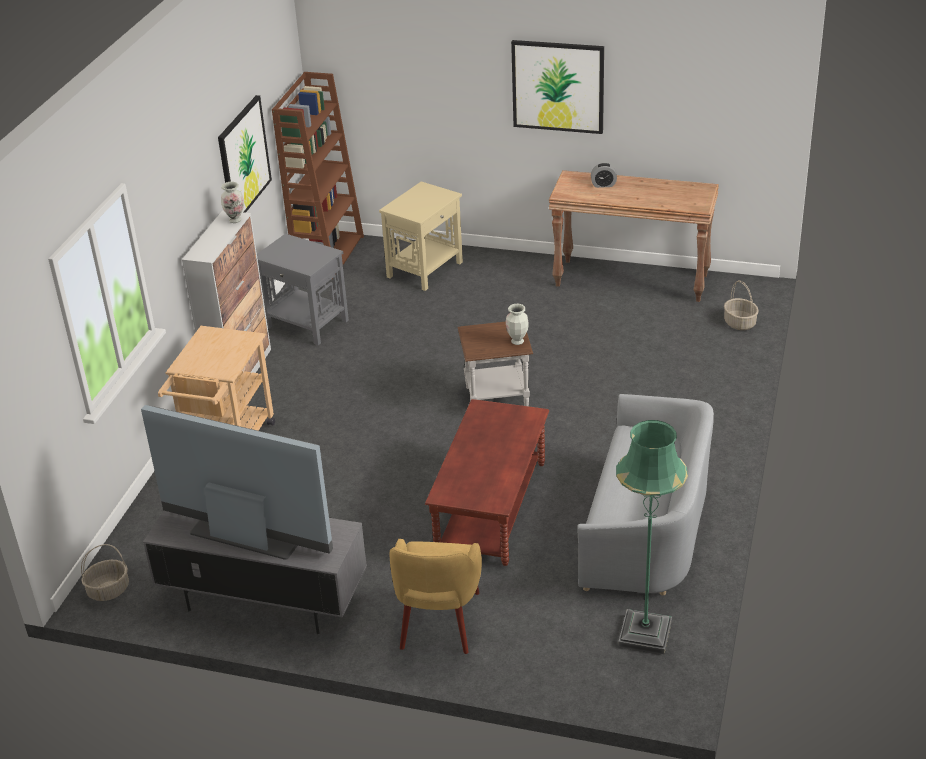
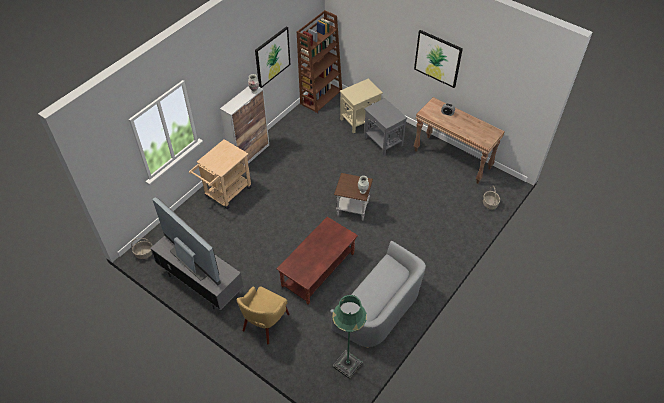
camera: 20 degrees right, 15 degrees up
(306, 324) = (291, 135): grey side table -> grey side table (383, 141)

